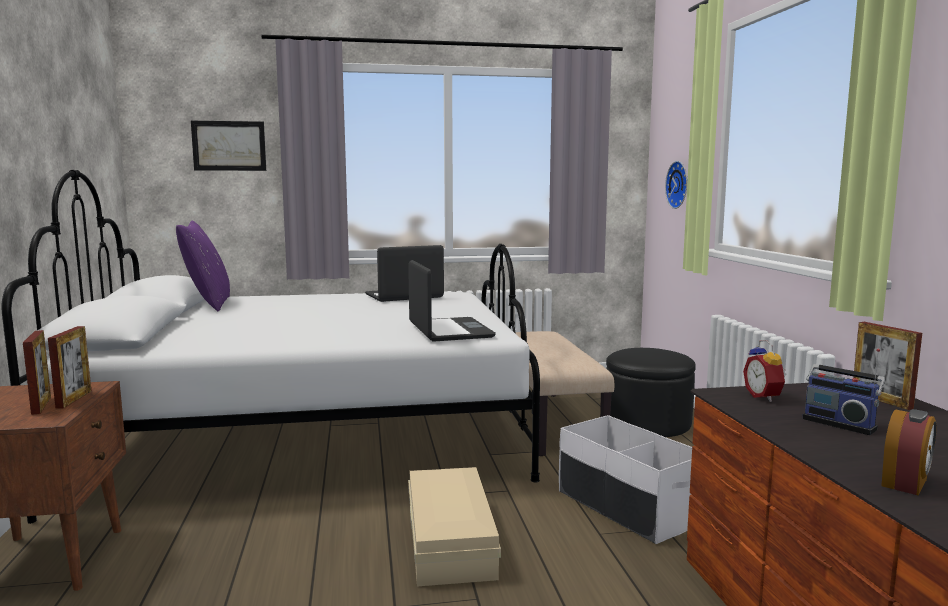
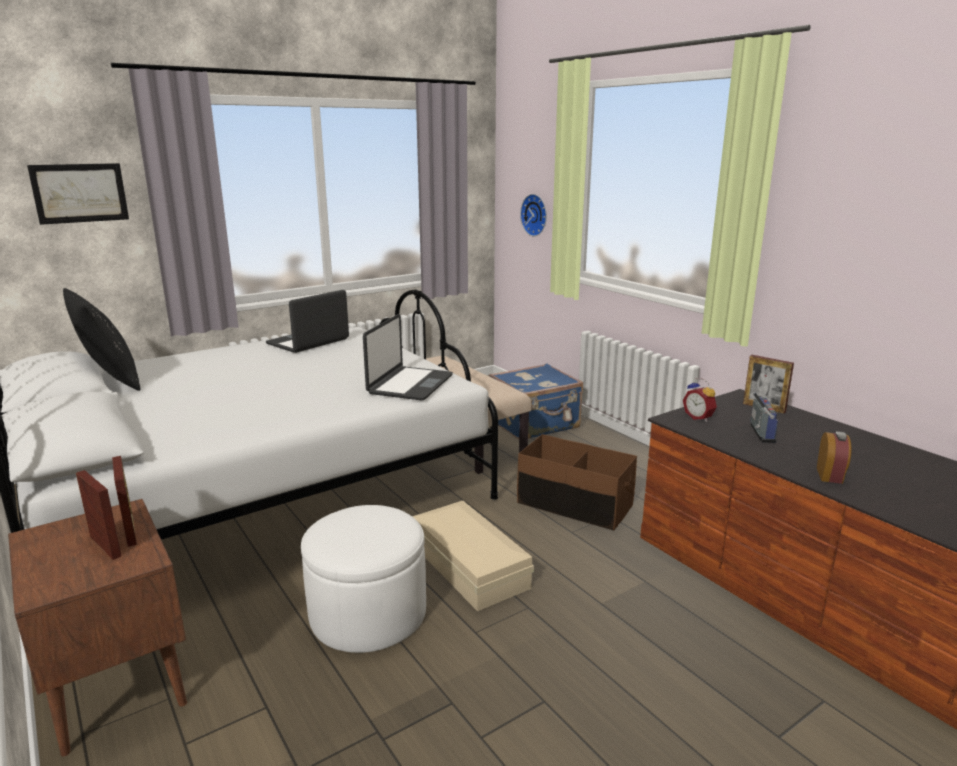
camera: 25 degrees left, 10 degrees up
(208, 304) = (110, 381): purple pillow -> black pillow
(307, 557) = (368, 612): none -> white ottoman
(449, 331) = (409, 384): laptop -> laptop turned 60 degrees clockwise
(627, 507) = (574, 505): white storage box -> brown storage box
(647, 422) = (535, 425): black ottoman -> blue suitcase
(840, 423) = (760, 433): radio -> radio turned 105 degrees counterclockwise

